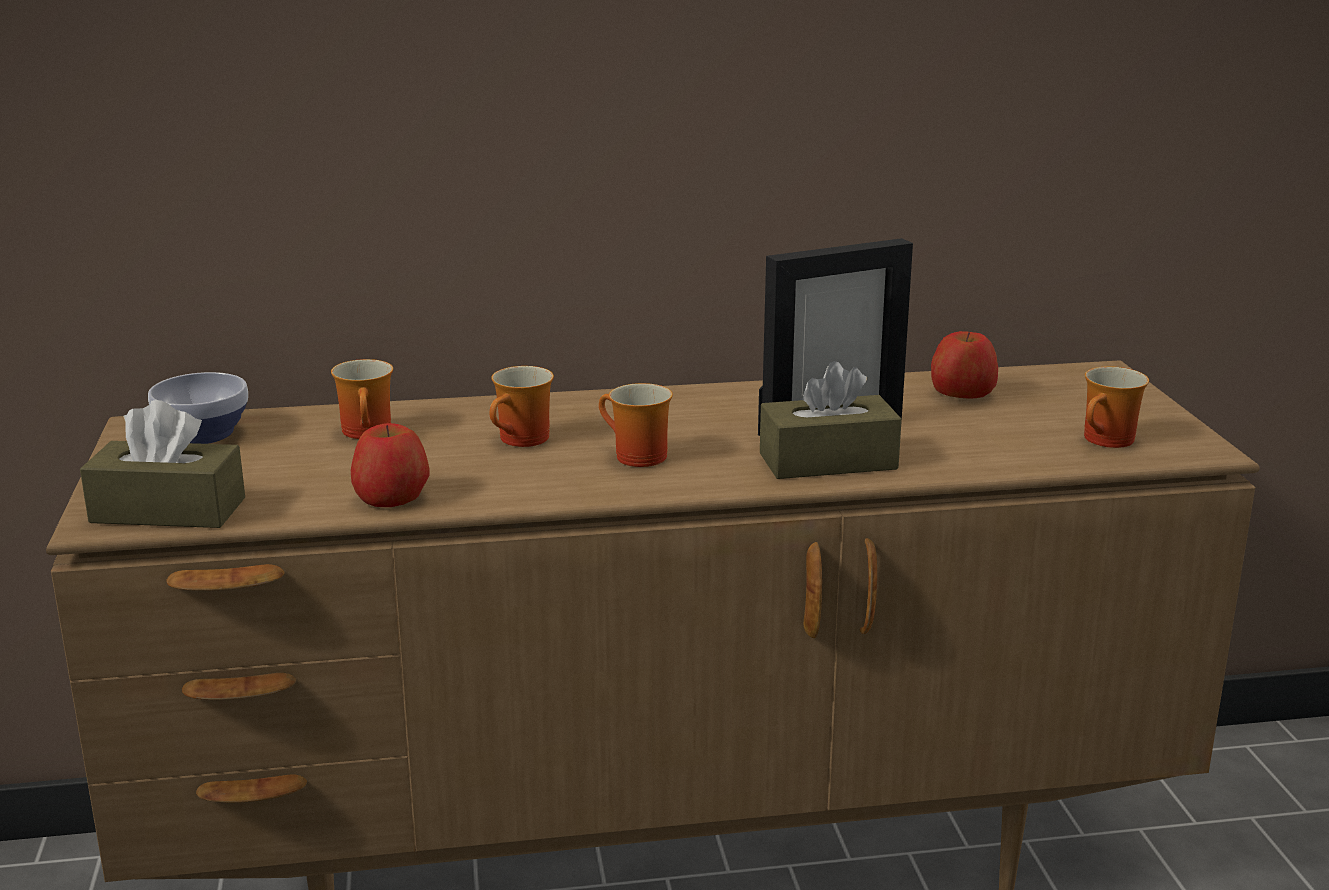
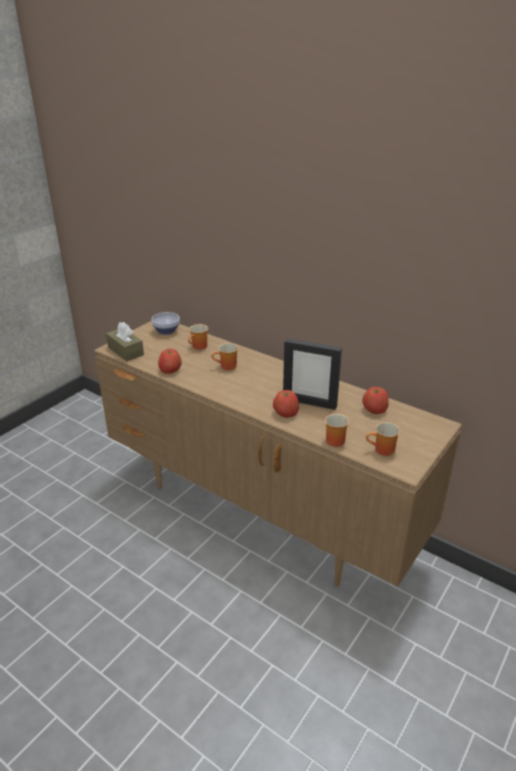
camera: 45 degrees right, 10 degrees up
(633, 457) = (241, 385): mug -> mug (333, 439)
(828, 461) = (286, 413): brown tissue box -> apple

